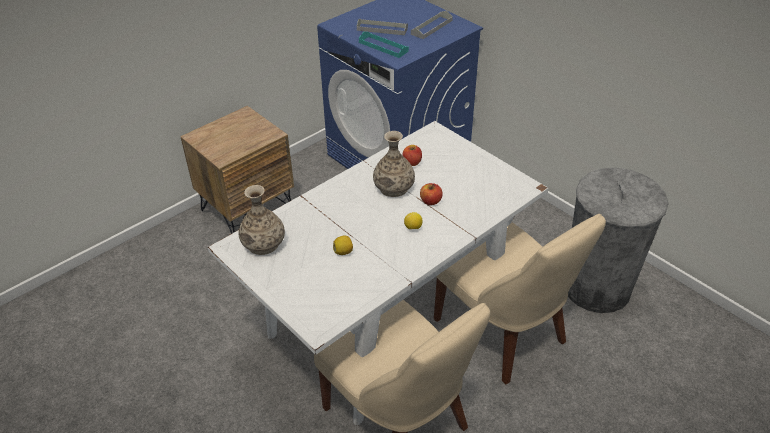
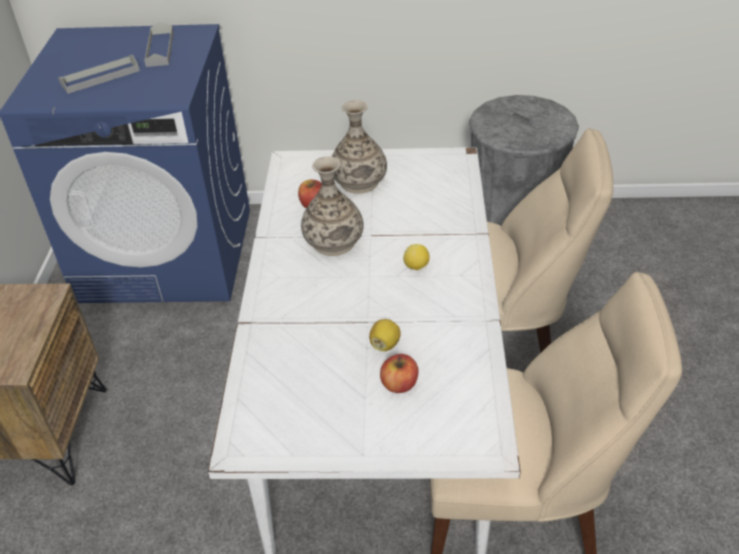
camera: 45 degrees left, 0 degrees up
(263, 243) = (277, 409): vase -> vase (359, 182)
(383, 47) = (132, 94): turquoise tray -> none
(430, 201) = (393, 229): apple -> apple (399, 384)

